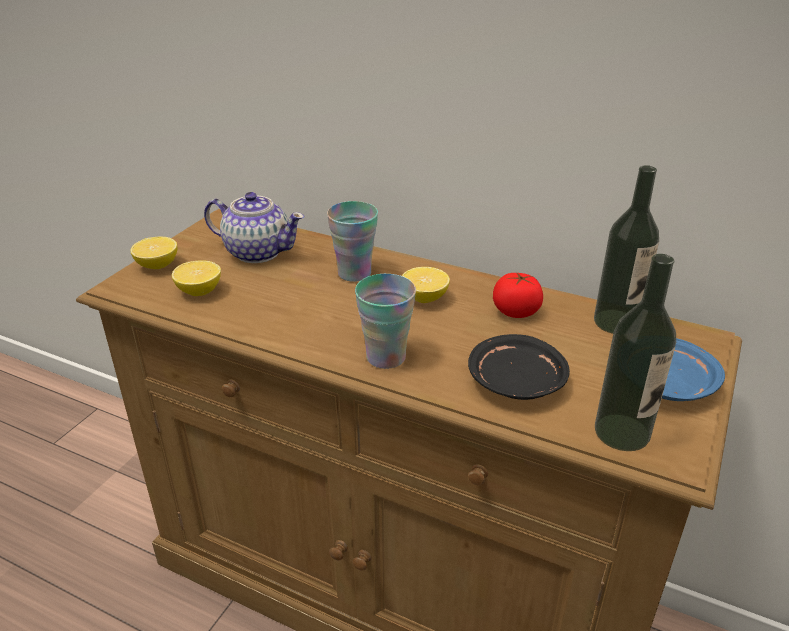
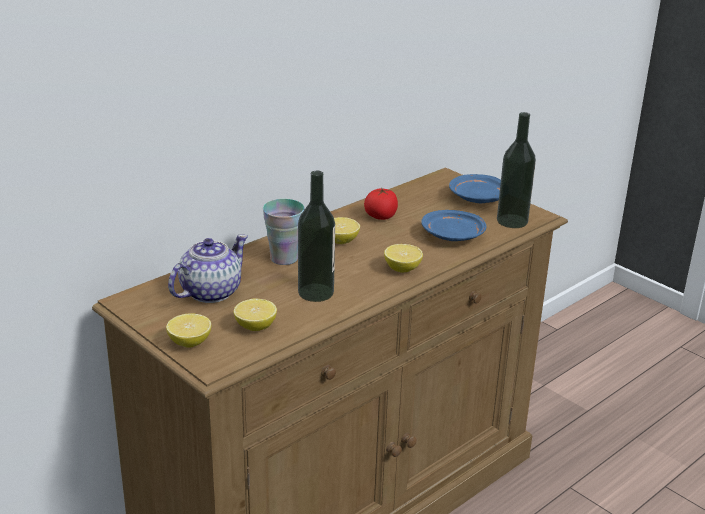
camera: 70 degrees left, 5 degrees down
(386, 357) = (402, 269): cup -> lemon
(516, 382) = (453, 236): black plate -> blue plate
(616, 322) = (413, 192): bottle -> bottle (316, 292)

